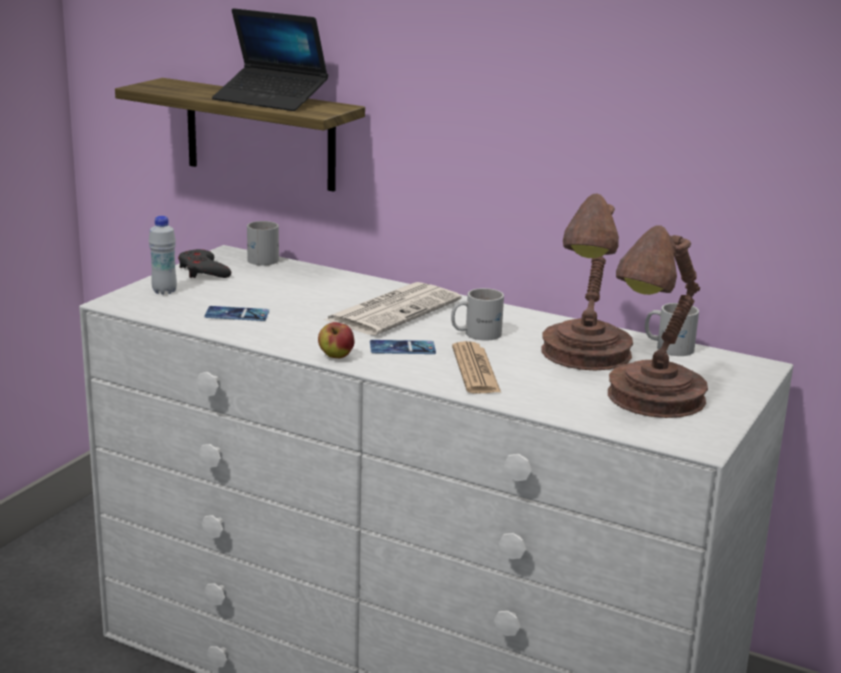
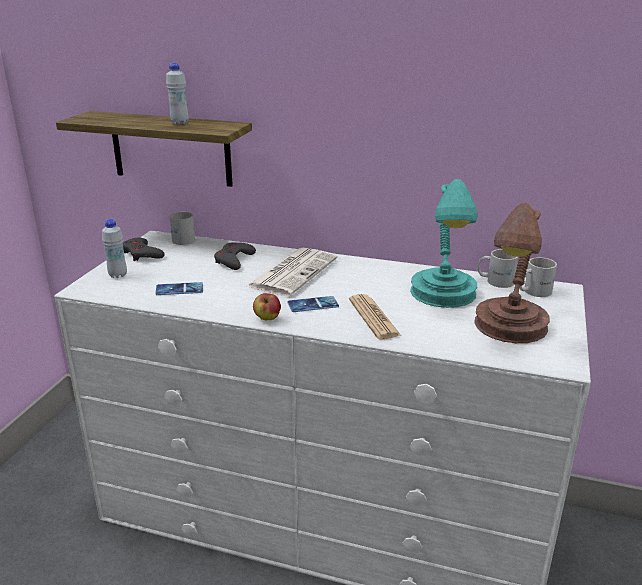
camera: 10 degrees left, 5 degrees up
(270, 100) = (179, 123): laptop -> white bottle
(321, 289) = (234, 260): none -> grey game controller
(476, 333) = (359, 285): white mug -> white mug (532, 291)
(585, 355) = (444, 295): brown table lamp -> turquoise table lamp

